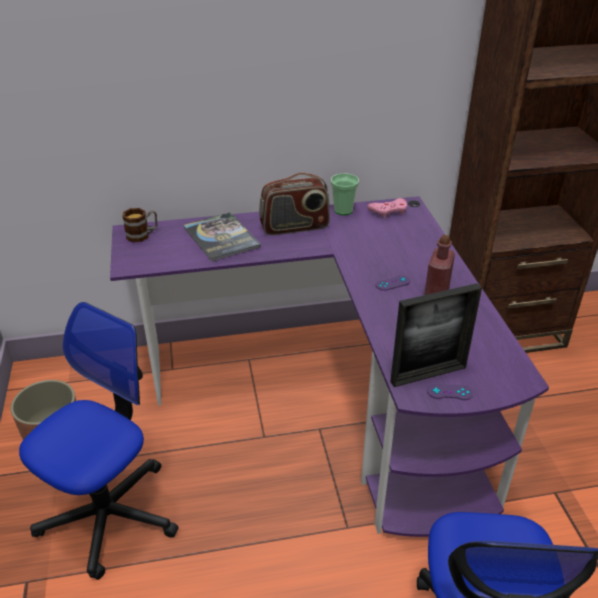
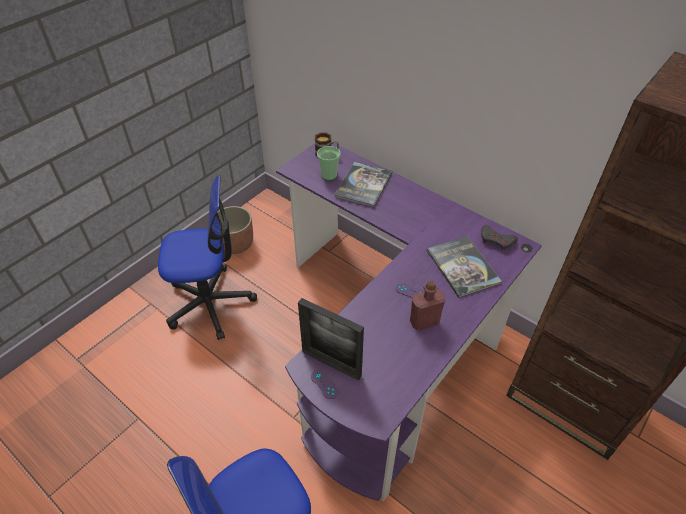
camera: 50 degrees right, 10 degrees up
(294, 227) = (415, 208): radio -> none
(343, 210) = (466, 218): cup -> cup (329, 175)
(389, 211) = (496, 240): pink game controller -> grey game controller
(397, 242) = (462, 267): none -> book

